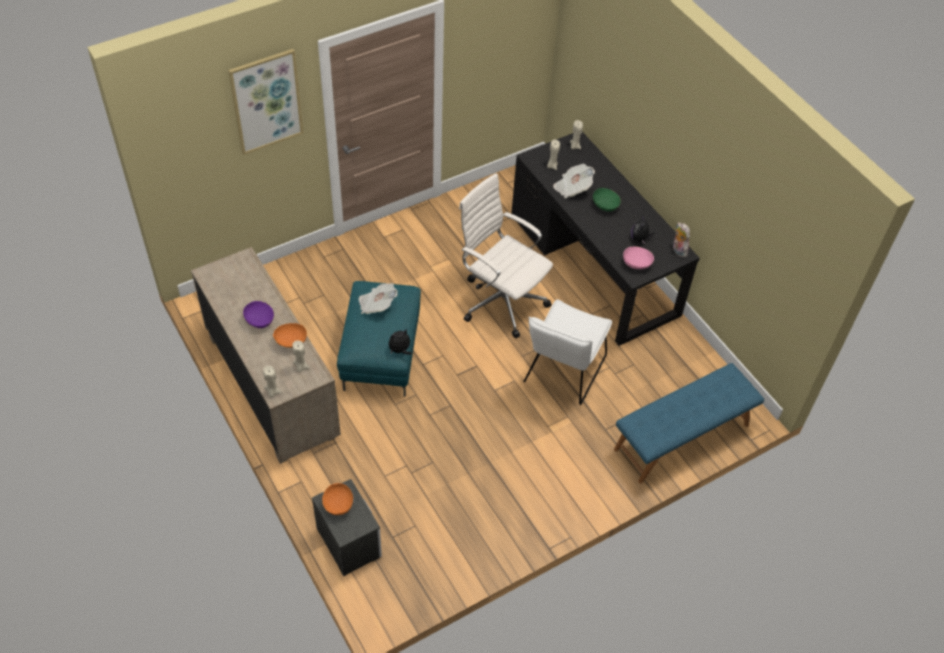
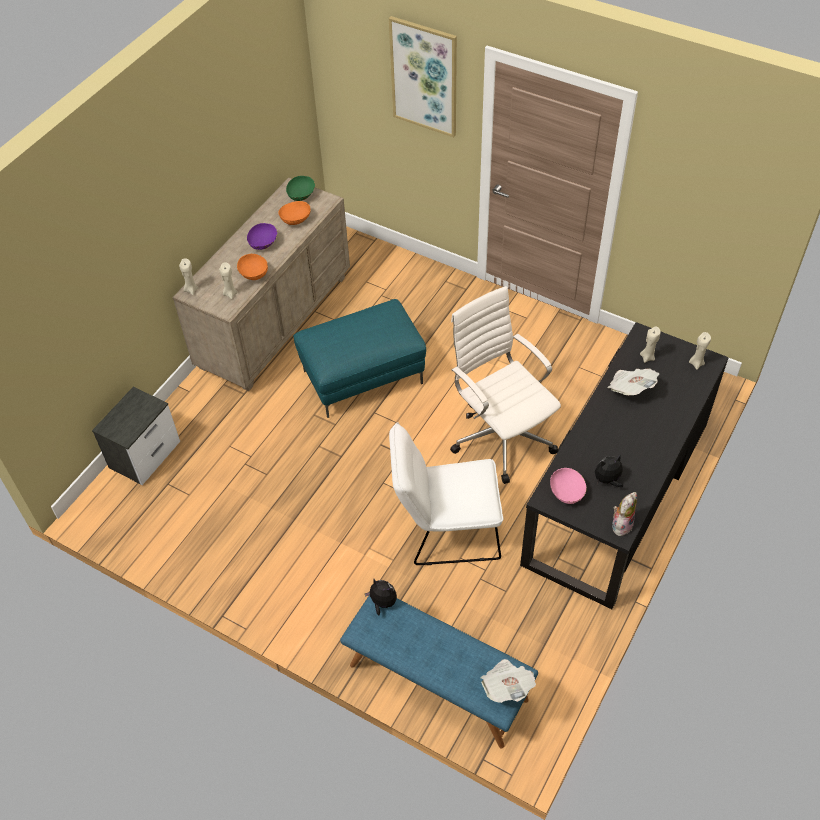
camera: 65 degrees right, 0 degrees up
(338, 504) = (135, 407): orange bowl -> orange bowl (295, 219)
(377, 305) = (372, 324): newspaper -> newspaper (507, 686)
(400, 350) = (333, 367): plush toy -> plush toy (382, 603)
(501, 300) = (501, 435): white office chair -> white office chair turned 45 degrees counterclockwise
(605, 206) = (630, 428): green bowl -> green bowl (301, 196)

